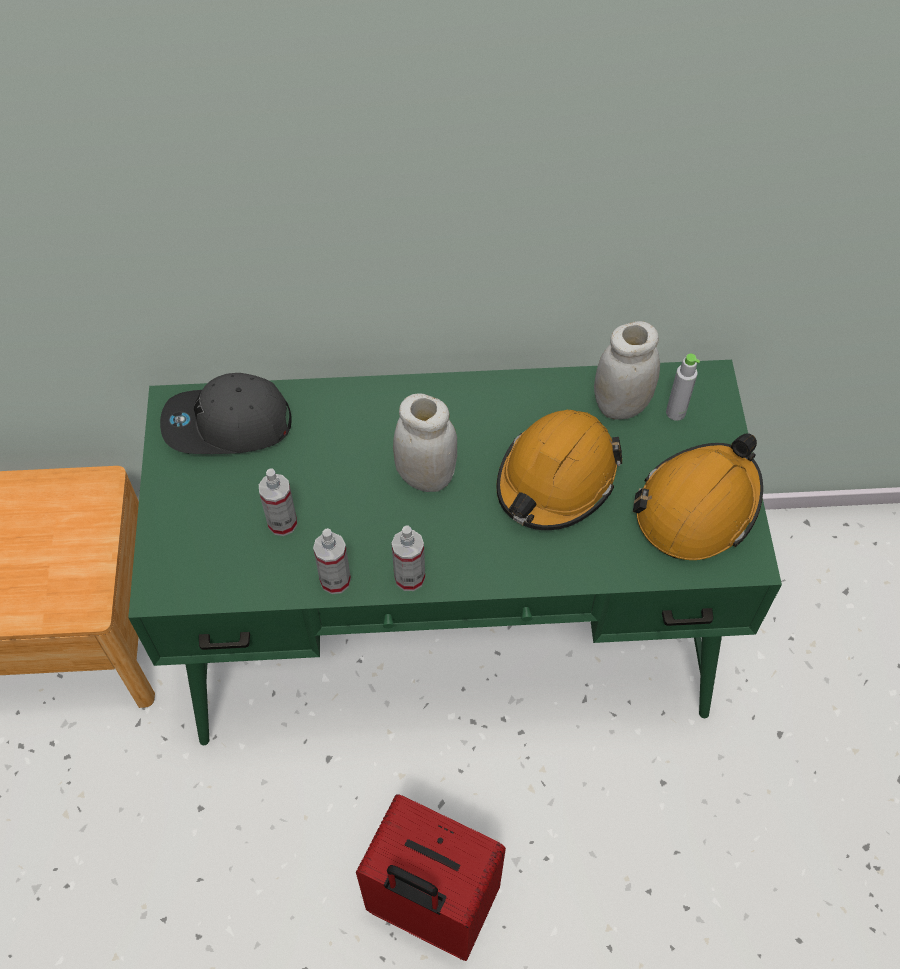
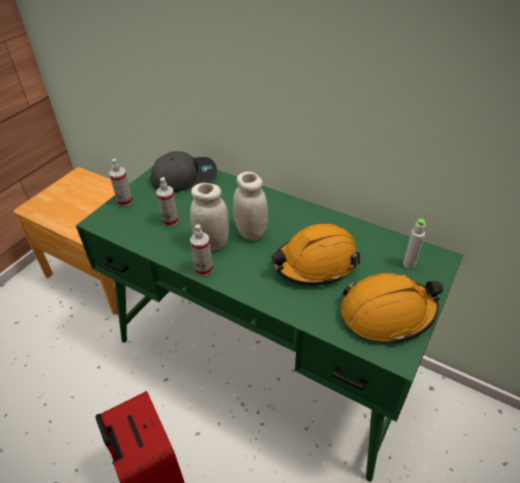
camera: 35 degrees right, 15 degrees down
(227, 425) = (184, 177): grey cap -> grey cap turned 135 degrees clockwise
(335, 580) = (170, 253): spray bottle -> spray bottle (125, 201)
(621, 405) = (379, 247): white jar -> white jar (212, 243)

